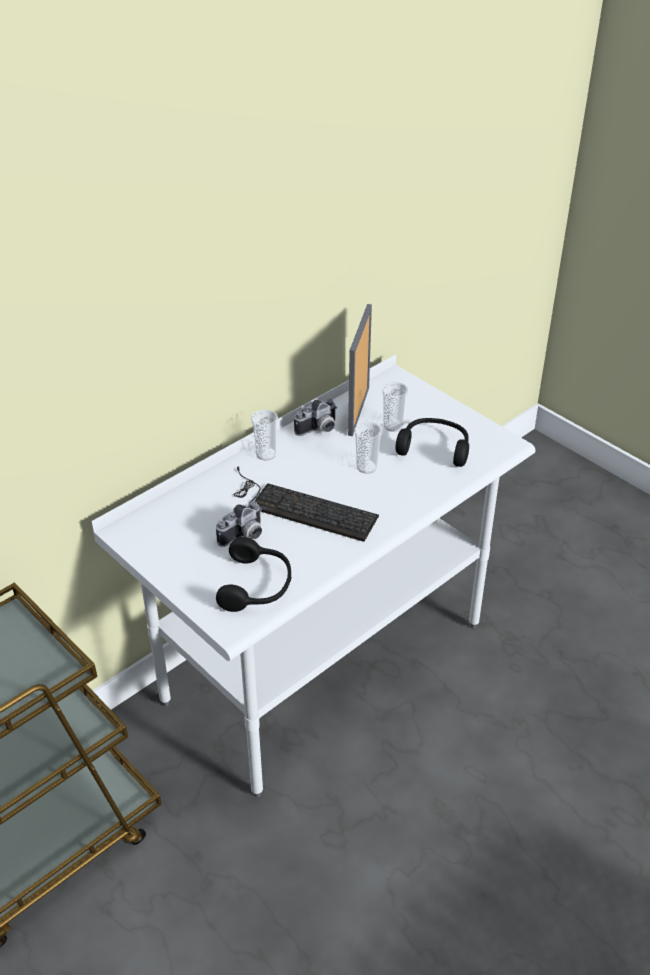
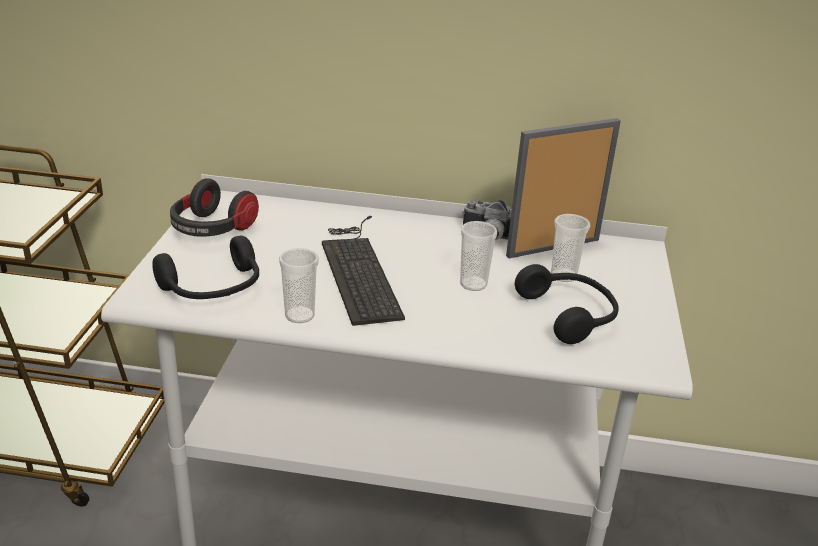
camera: 50 degrees right, 10 degrees down
(170, 553) = (211, 229): none -> headphones
(244, 536) = (277, 256): camera -> none
(266, 454) = (411, 224): cup -> cup (299, 315)

